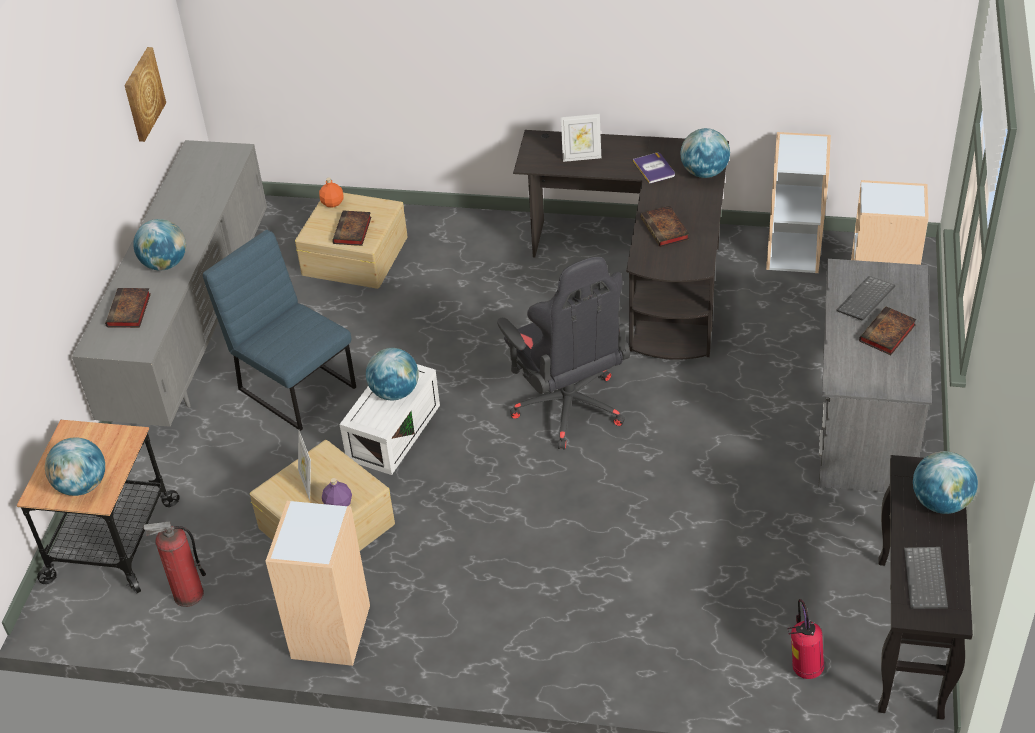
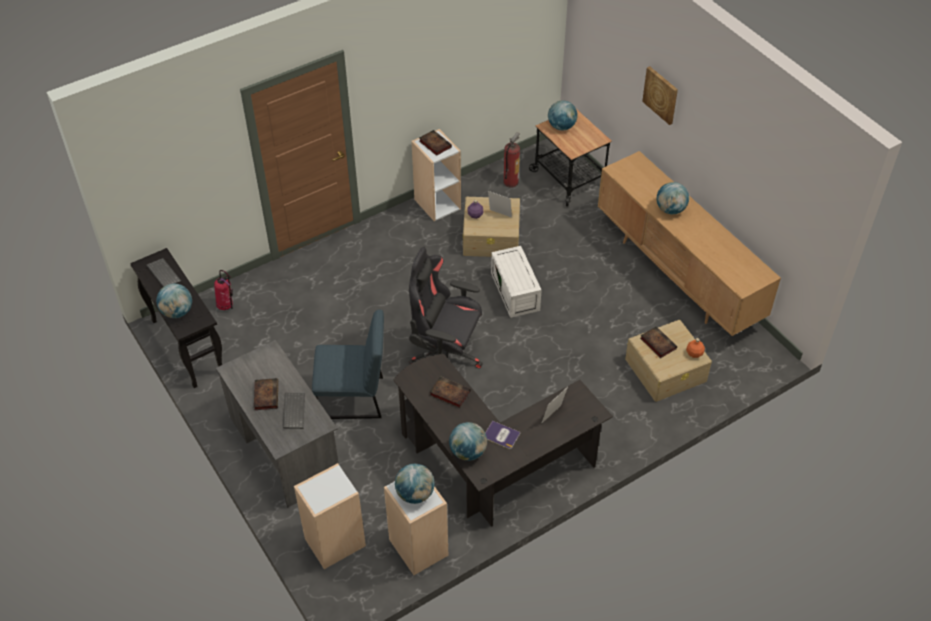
camera: 135 degrees right, 5 degrees up
(129, 311) = (648, 181): book -> book (434, 144)
(143, 94) = (768, 204): picture -> picture (661, 95)
(193, 333) = (678, 275): grey cabinet -> brown cabinet
(295, 386) = (590, 282): blue chair -> blue chair (353, 398)
(395, 392) = (515, 274): globe -> globe (415, 494)

